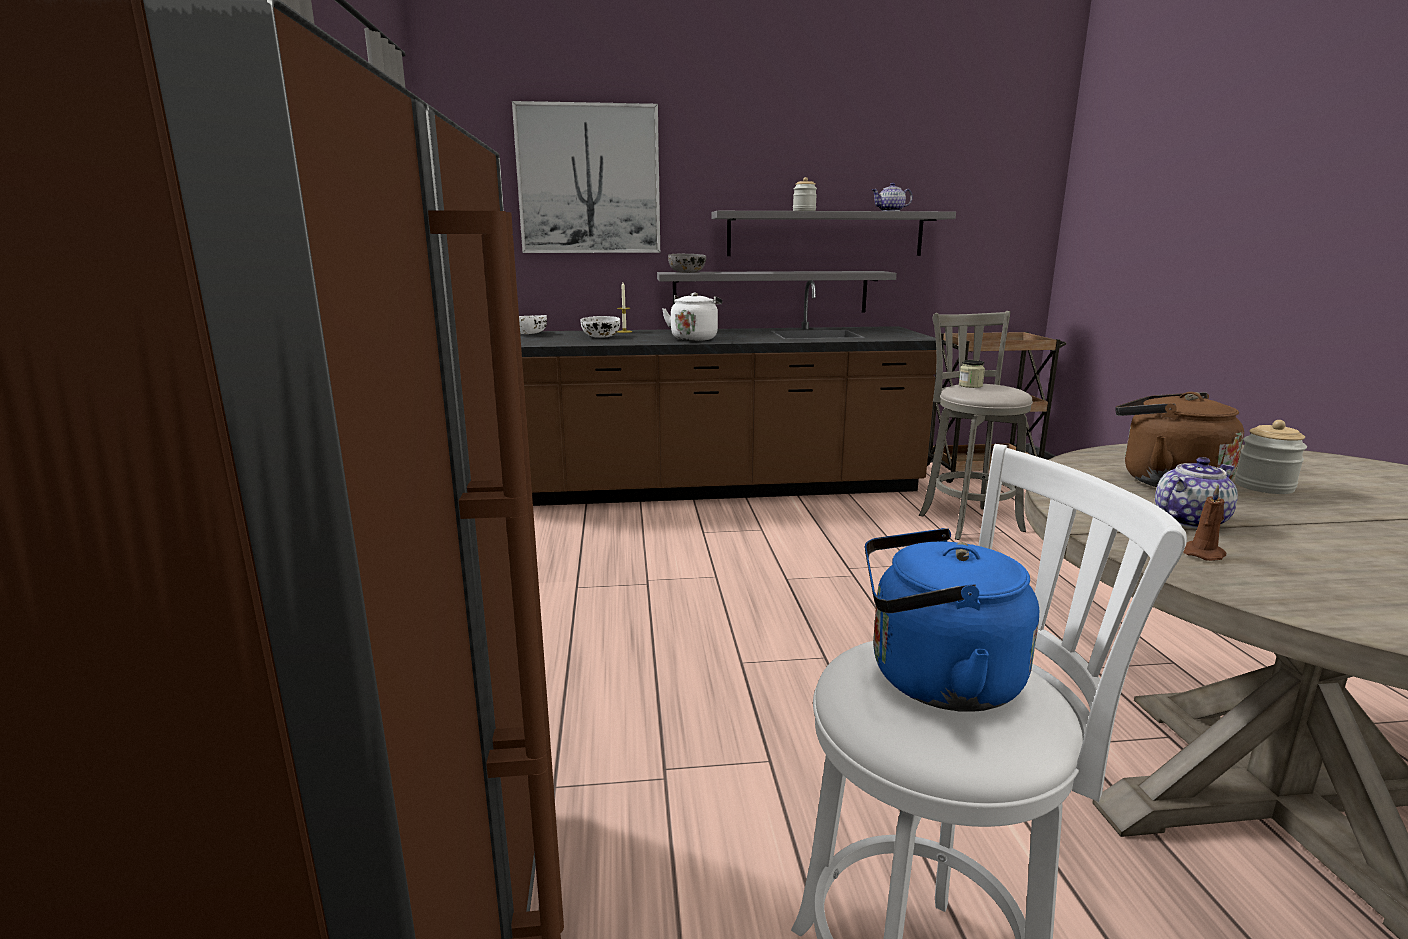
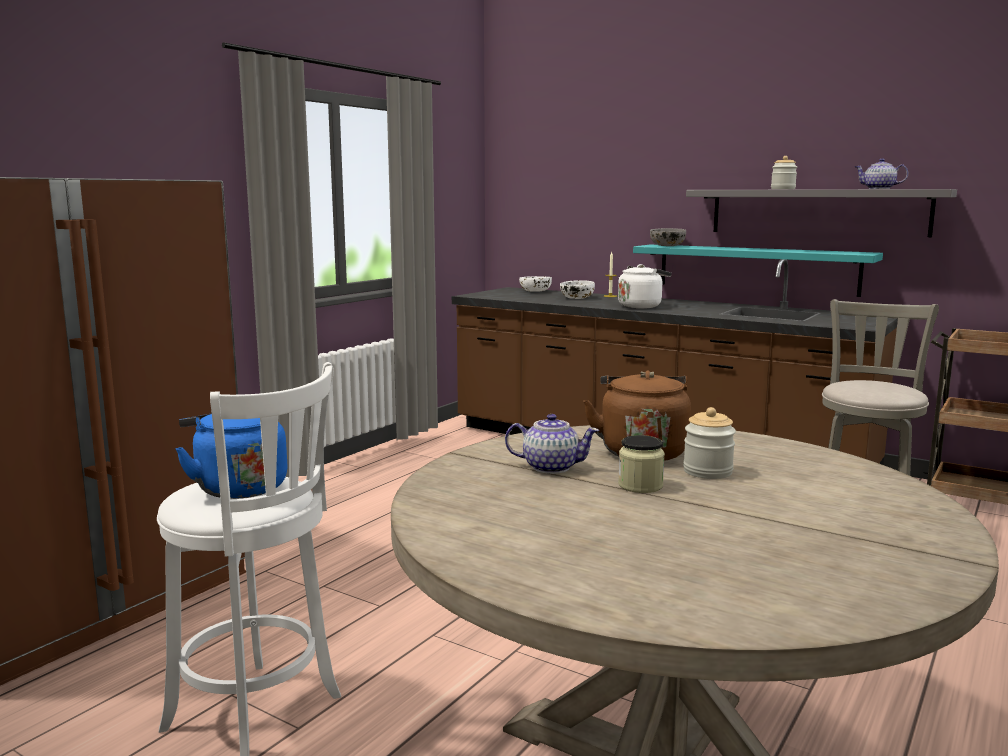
camera: 40 degrees right, 5 degrees down
(589, 180) = (599, 163): picture -> none
(770, 292) = (756, 269): grey shelf -> turquoise shelf
(970, 385) = (864, 382): jar -> jar (640, 485)
(1203, 553) = (483, 478): brown candle -> none

